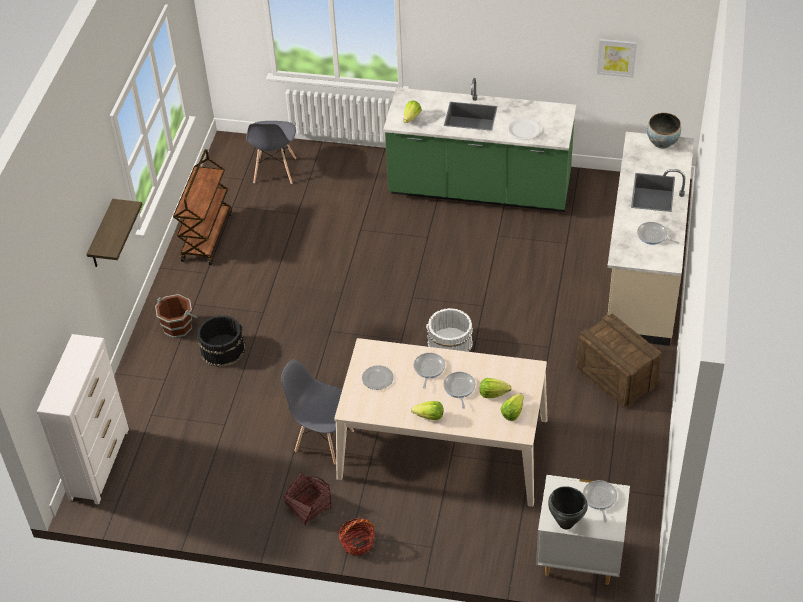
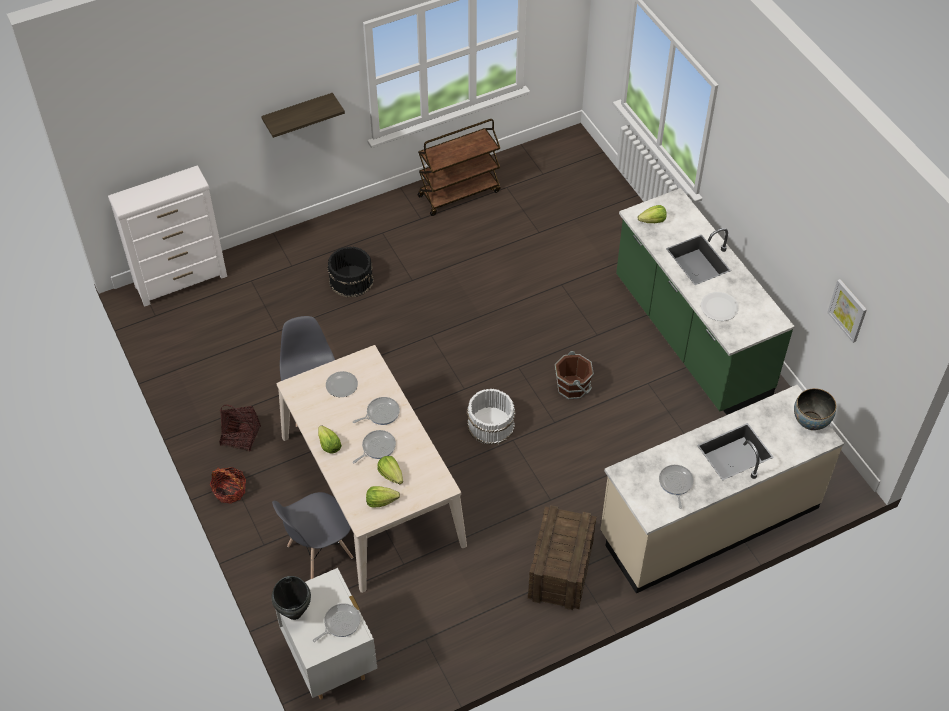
camera: 50 degrees right, 5 degrees up
(178, 326) = (351, 238): brown bucket -> brown bucket (573, 387)
(275, 171) = (572, 187): grey chair -> grey chair (319, 552)

